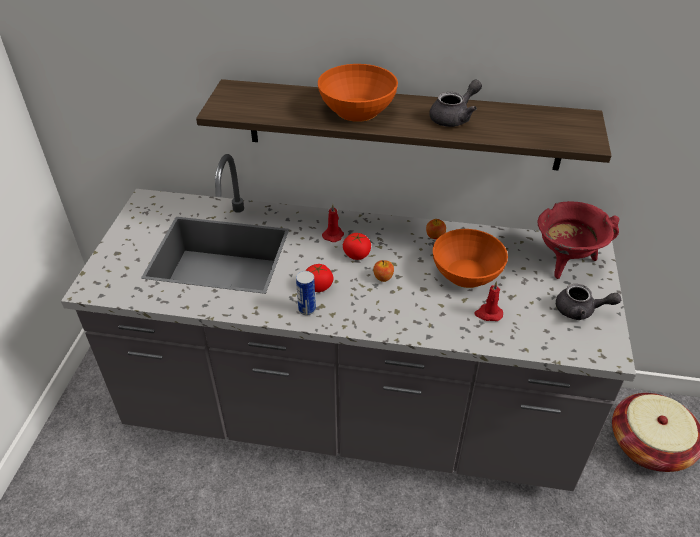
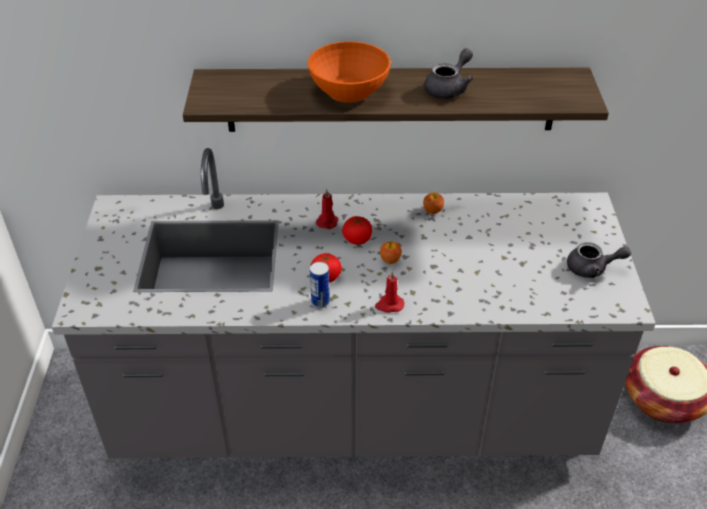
camera: 10 degrees left, 0 degrees up
(467, 274) = (474, 246): orange bowl -> none
(488, 314) = (504, 283): red candle -> red candle (389, 305)
(565, 261) = (568, 221): red cooking pot -> none

